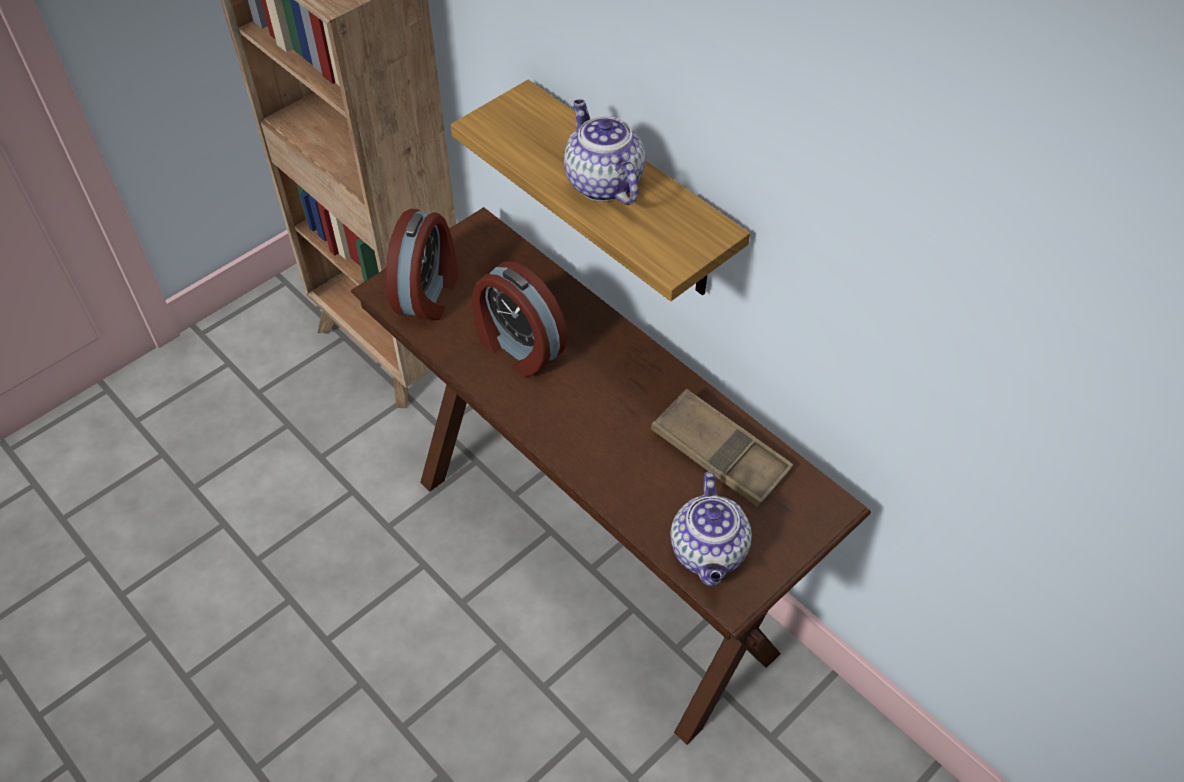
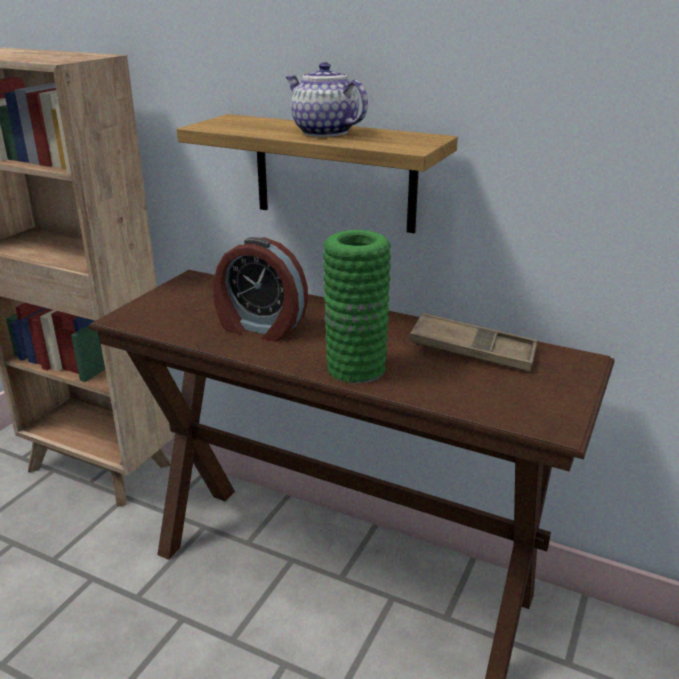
camera: 20 degrees left, 25 degrees down
(429, 293) = (163, 314): alarm clock -> none
(583, 447) = (355, 368): none -> green vase
(709, 553) = (514, 405): teapot -> none

